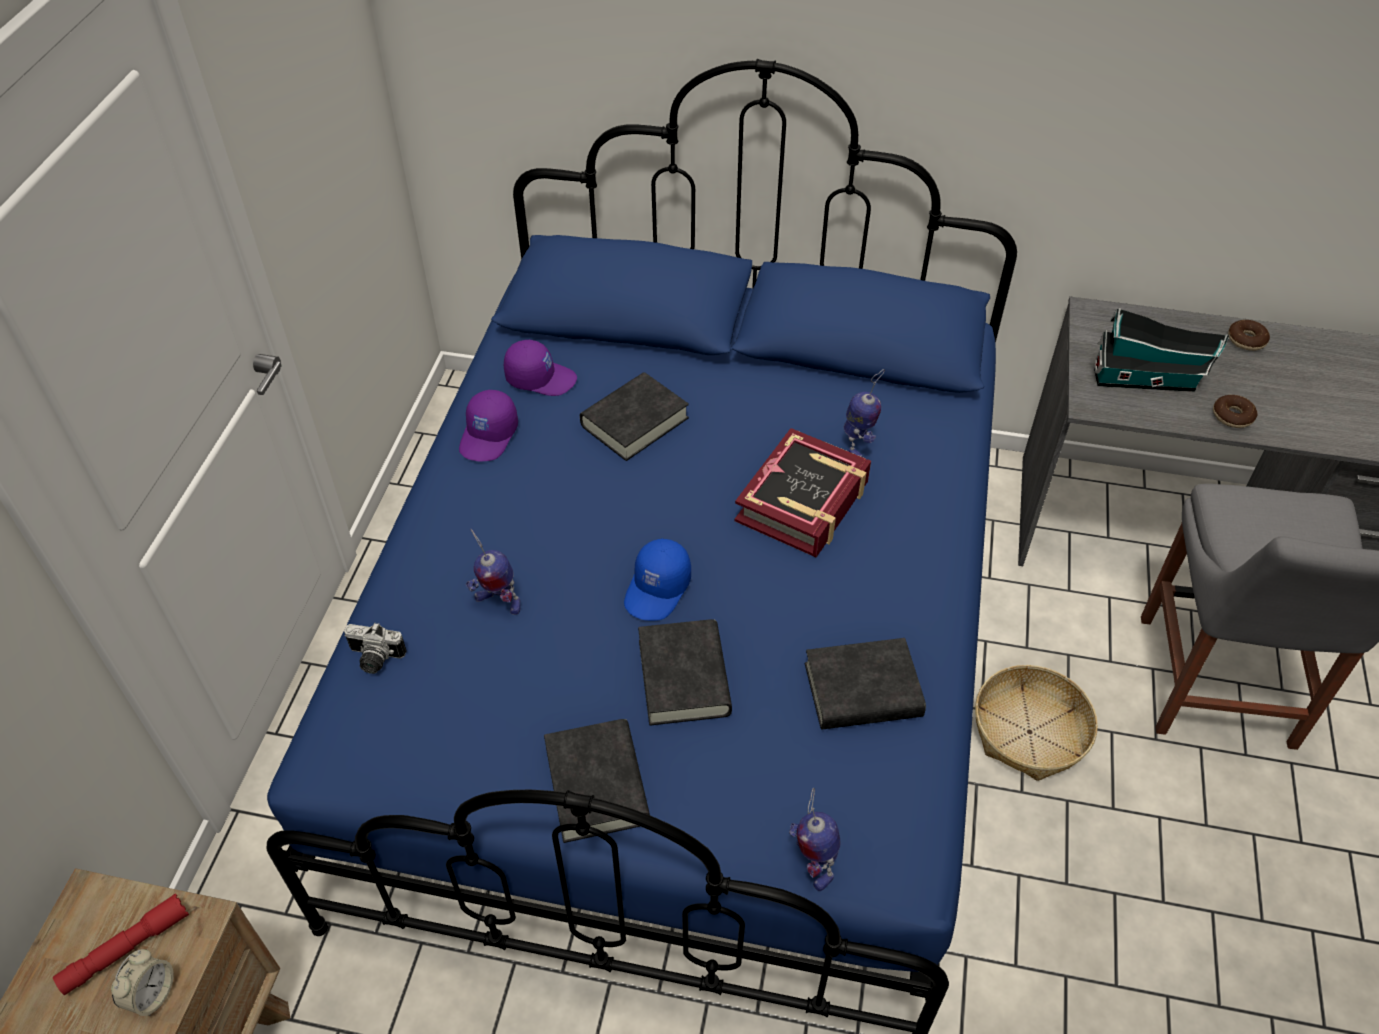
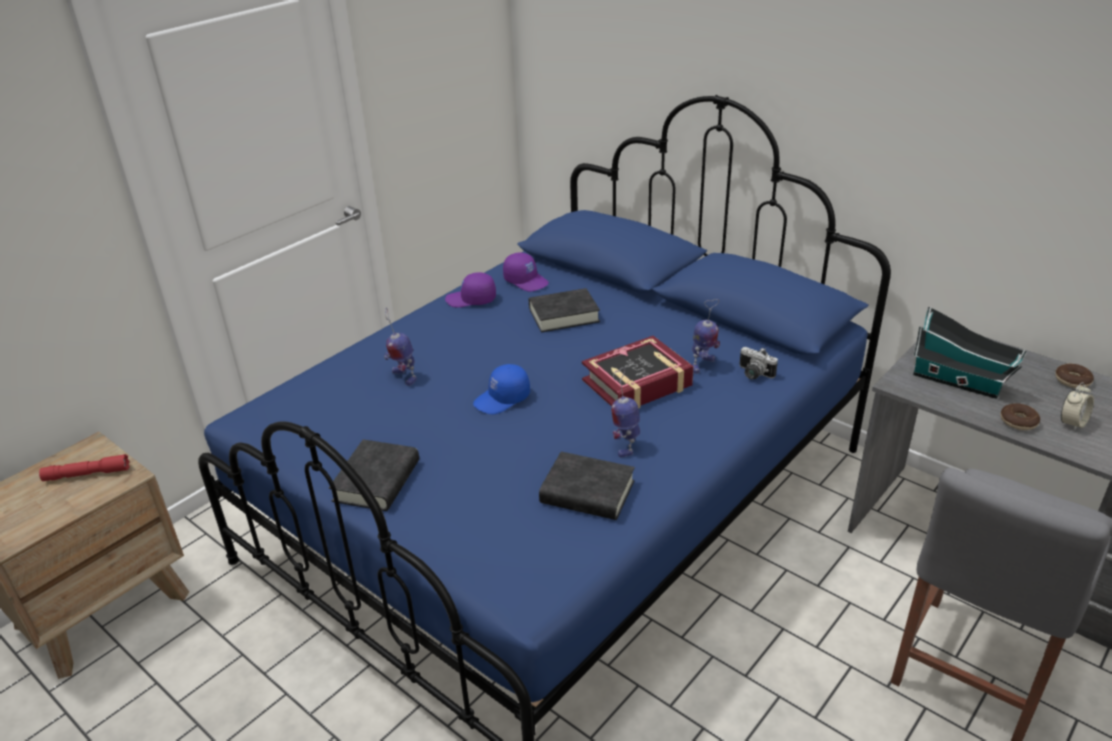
camera: 30 degrees right, 15 degrees down
(152, 994) = (79, 498): alarm clock -> alarm clock (1072, 423)
(374, 659) = (313, 381): camera -> camera (753, 374)
(489, 436) = (471, 300): purple cap -> purple cap turned 45 degrees clockwise
(684, 677) = (477, 447): black book -> none
(813, 862) = (470, 570): toy robot -> toy robot (625, 445)
(1029, 731) = (780, 639): basket -> none

